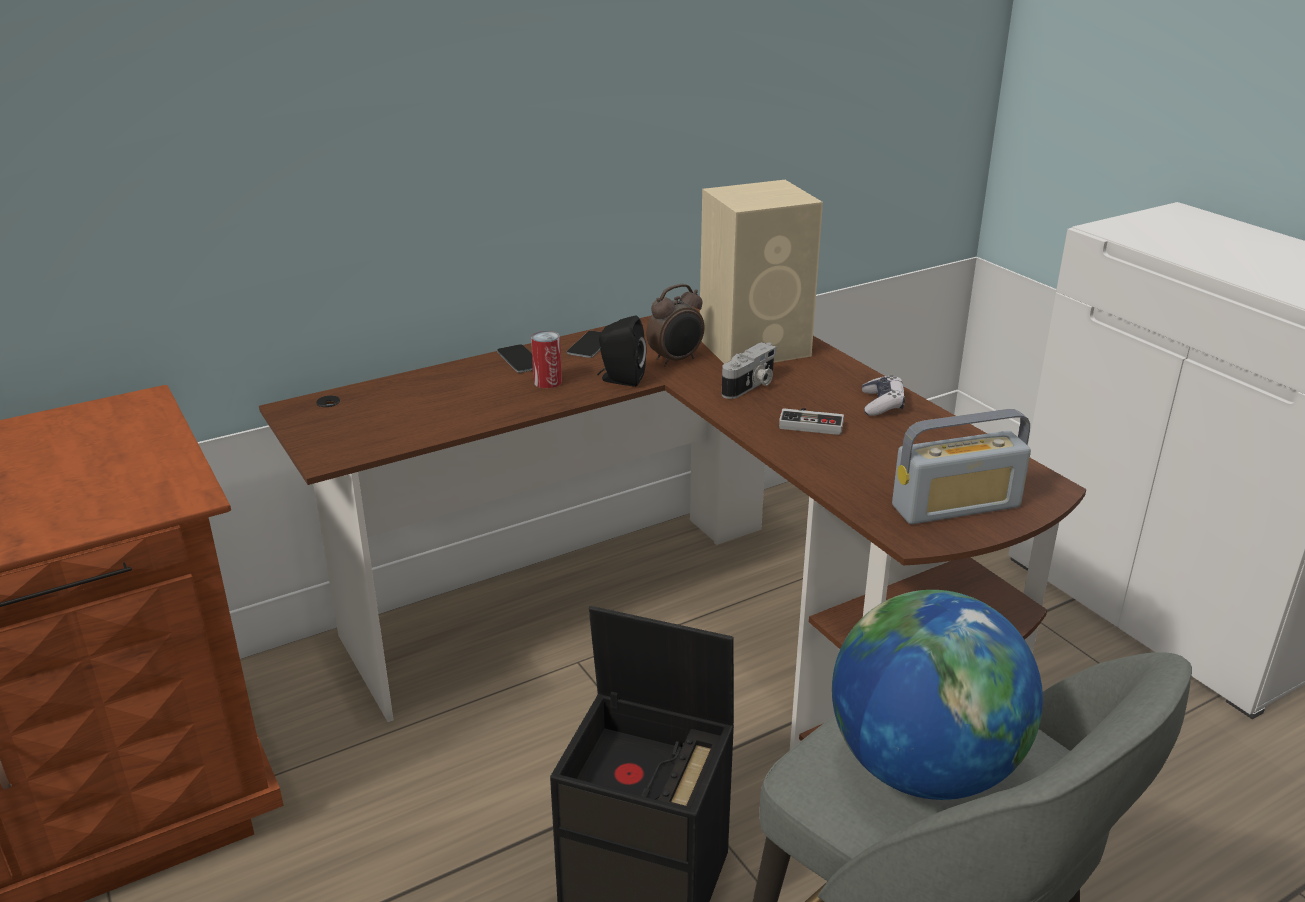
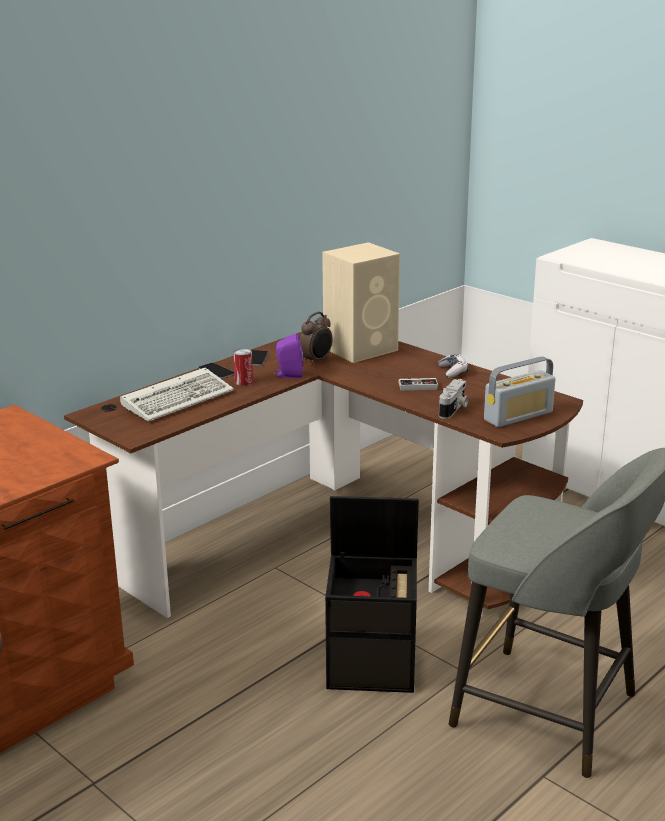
camera: 15 degrees left, 5 degrees down
(435, 399) = (179, 398): none -> keyboard
(620, 379) = (288, 375): black speaker -> purple speaker
(750, 386) = (370, 370): camera -> camera (454, 409)
(922, 768) = (548, 531): globe -> none

